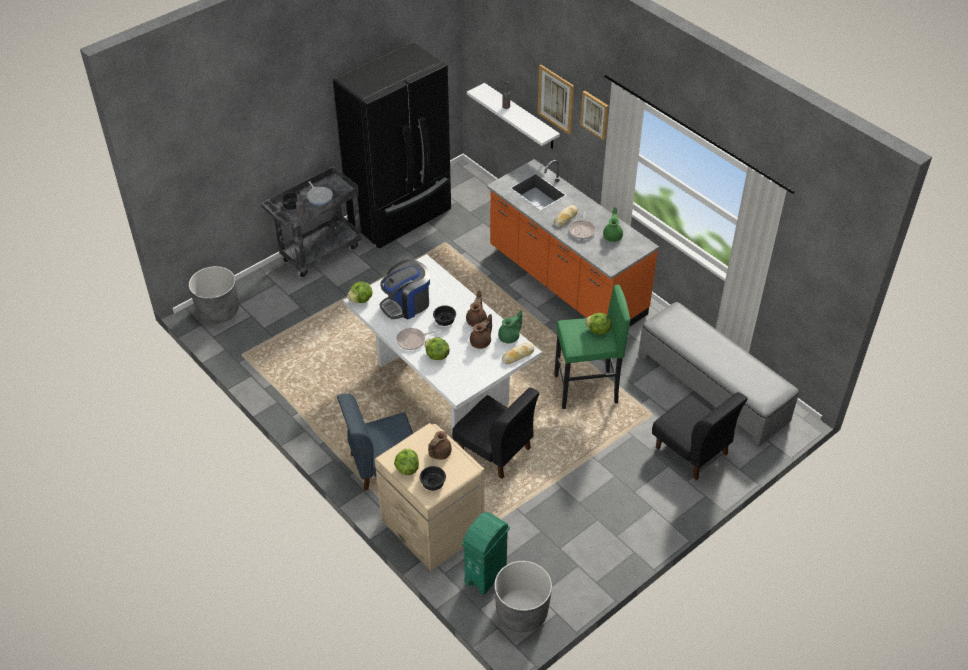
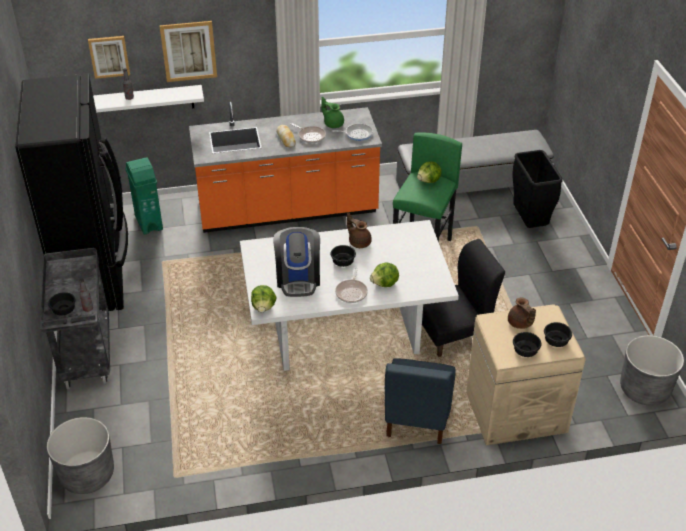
camera: 60 degrees left, 5 degrees down
(319, 196) = (72, 284): frying pan -> frying pan (357, 134)
(407, 468) = (526, 351): lettuce -> black bowl
(481, 342) = (389, 250): brown teapot -> none
(486, 575) = (593, 396): green trash can -> green trash can (149, 222)
(510, 337) = (397, 230): green teapot -> none
(517, 355) = (424, 235): bread -> none
(595, 115) = (246, 34): picture -> picture (109, 56)
(691, 451) = (529, 223): black chair -> black trash can

